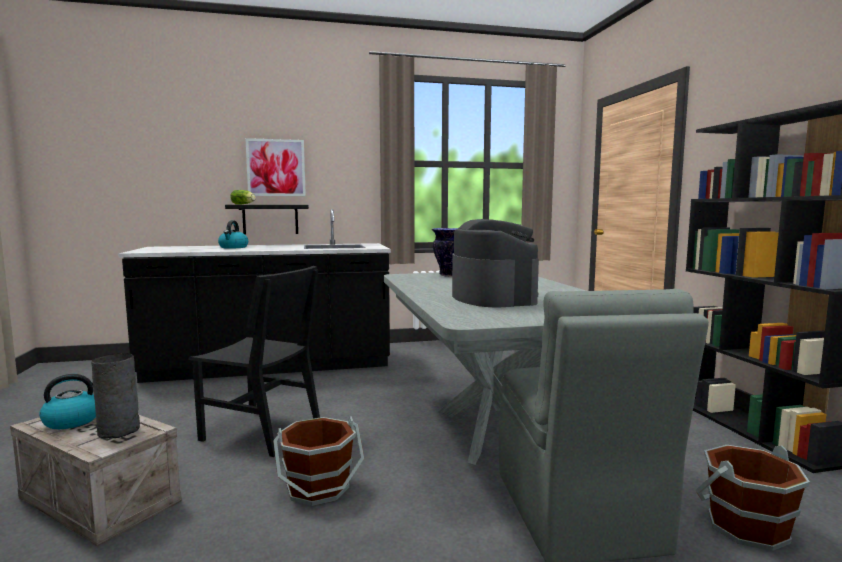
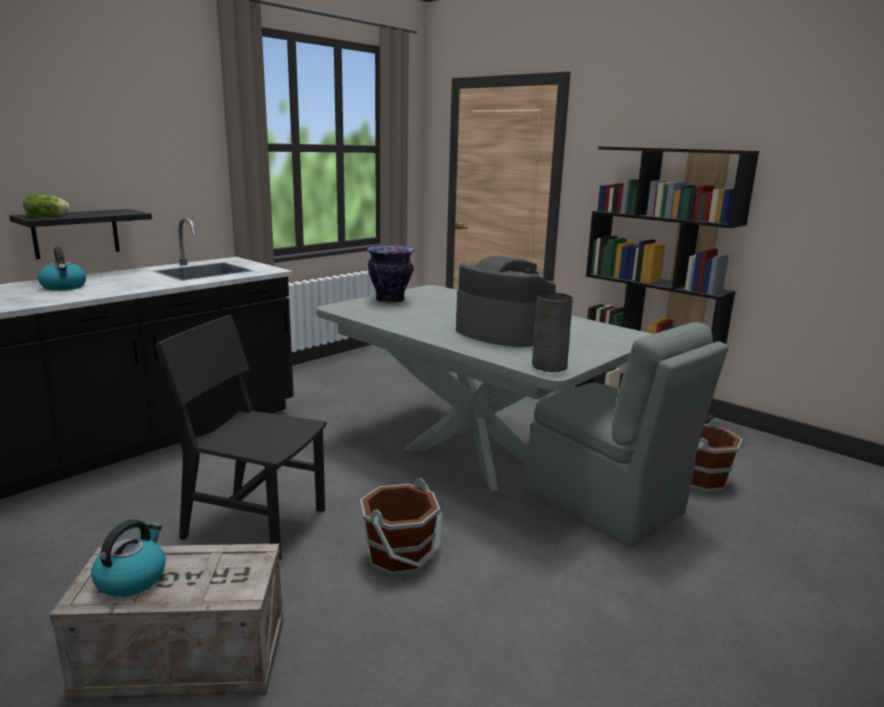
camera: 35 degrees left, 10 degrees up
(120, 430) = (222, 568): grey vase -> grey vase (550, 366)
(261, 432) = (255, 523): black chair -> black chair turned 150 degrees counterclockwise
(276, 168) = (76, 155): picture -> none

